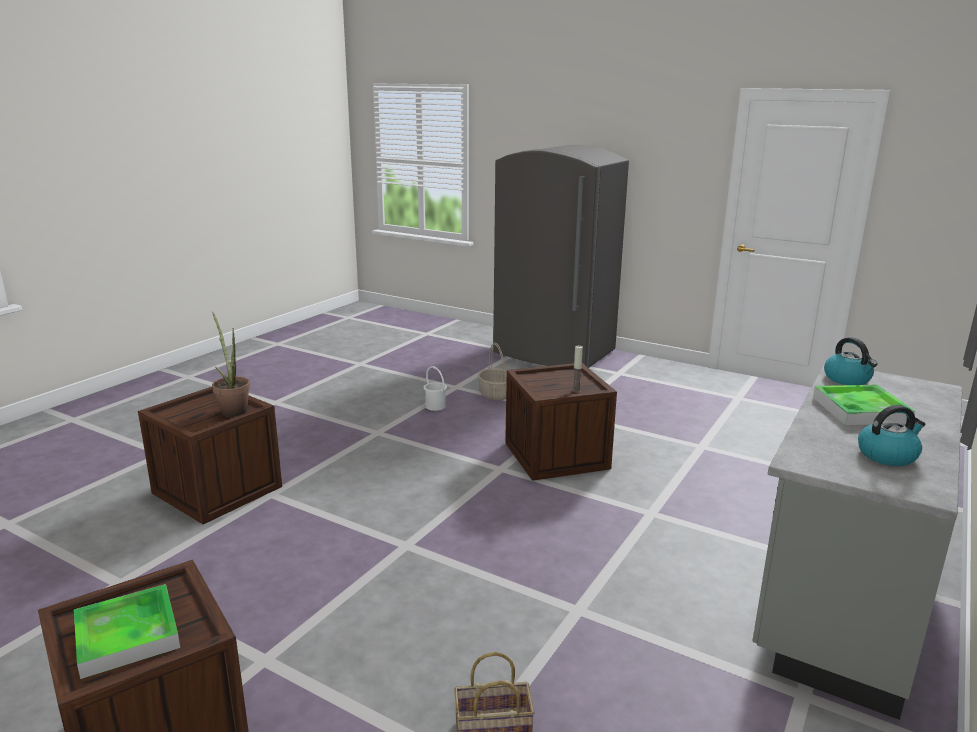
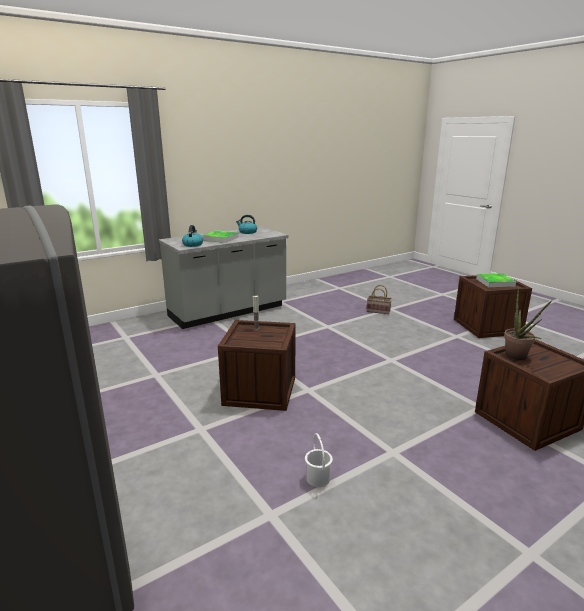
camera: 155 degrees left, 0 degrees up
(496, 395) = (236, 481): basket -> none

